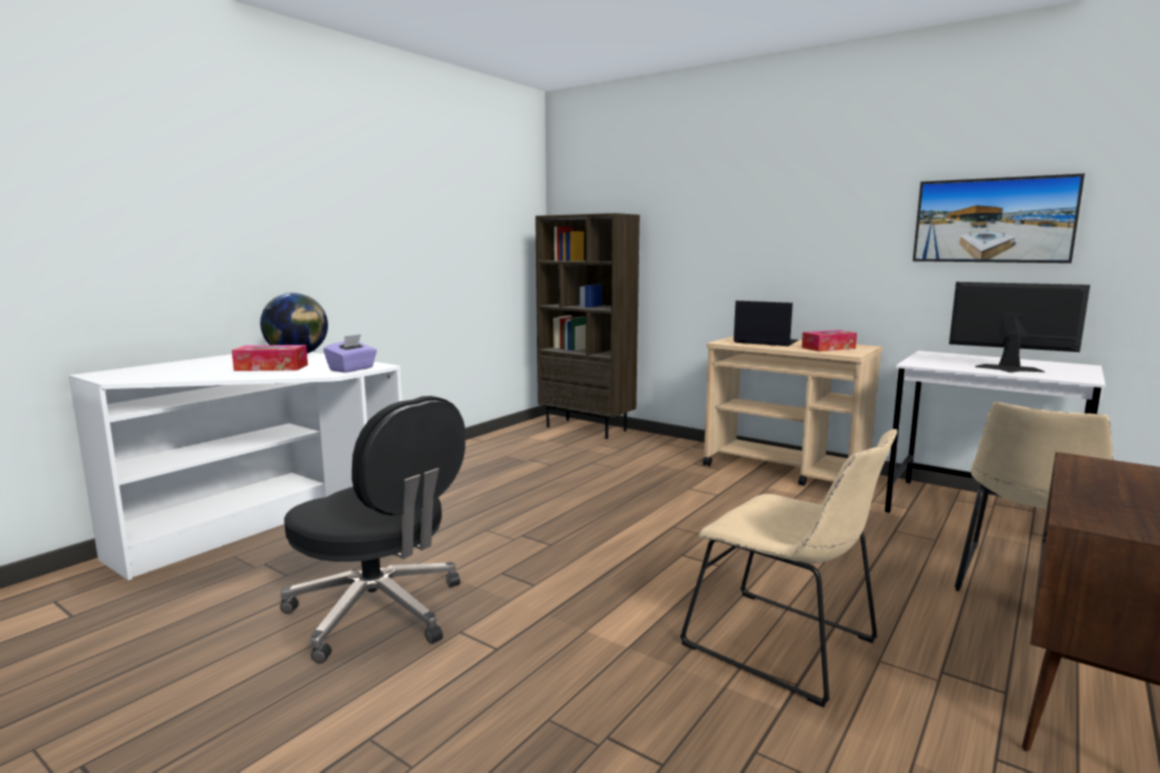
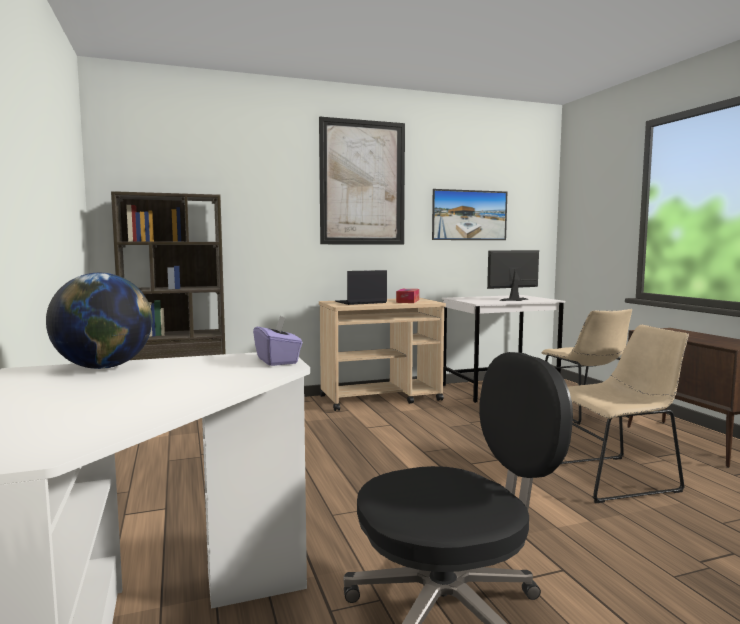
camera: 55 degrees left, 5 degrees down
(271, 367) = (177, 381): tissue box -> none
(807, 183) = (362, 183): none -> picture

